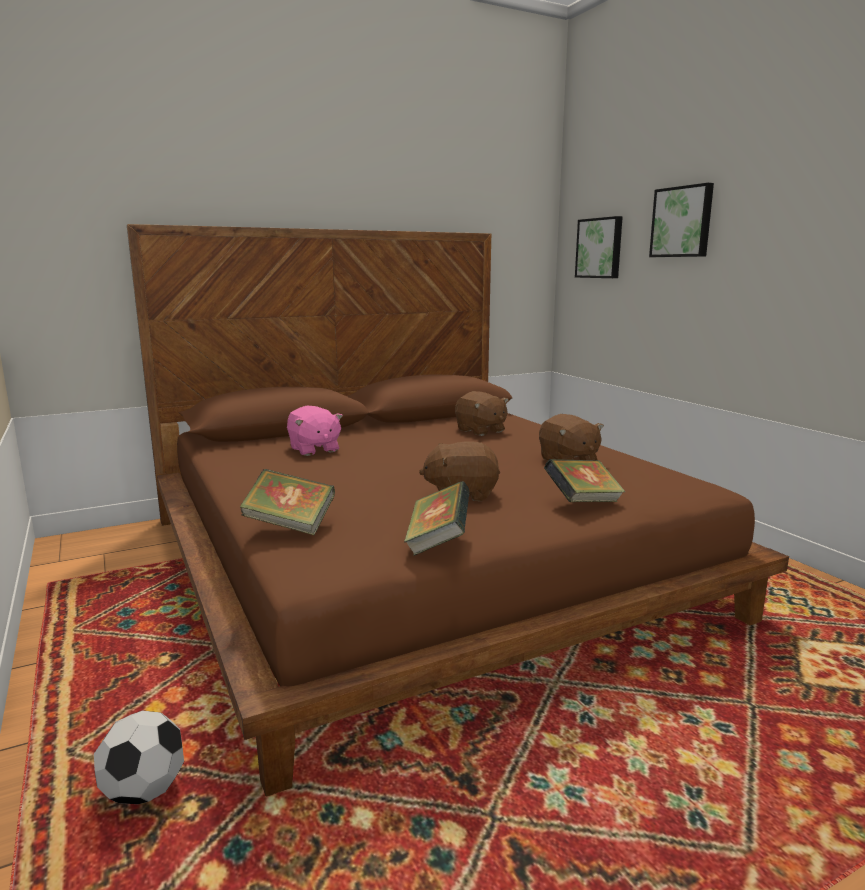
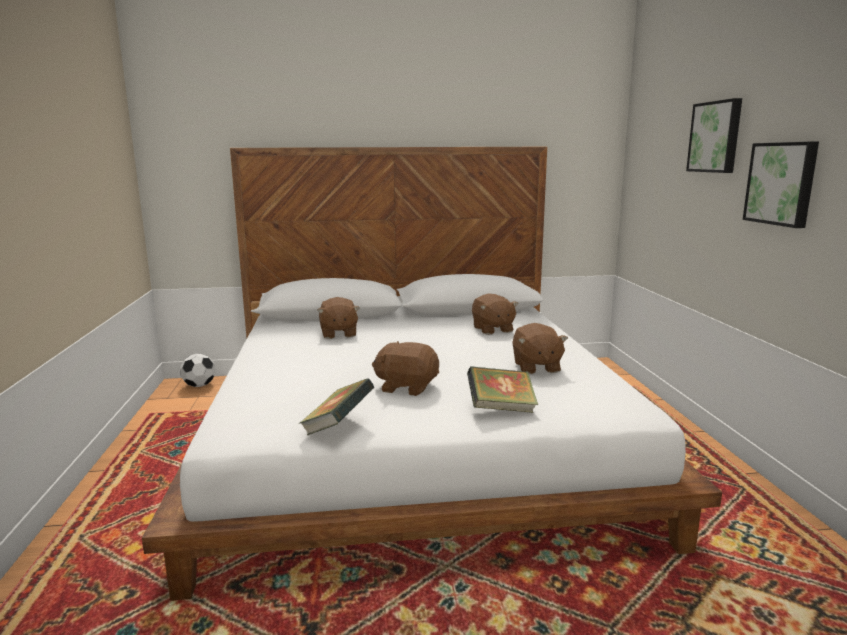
camera: 20 degrees right, 0 degrees up
(145, 791) = (103, 576): football -> football (199, 385)
(290, 525) = (245, 396): book -> none
(314, 449) = (338, 333): pink plush toy -> brown plush toy
(418, 563) = (414, 440): brown bed -> white bed
(600, 248) = (653, 159): picture -> picture (782, 183)

